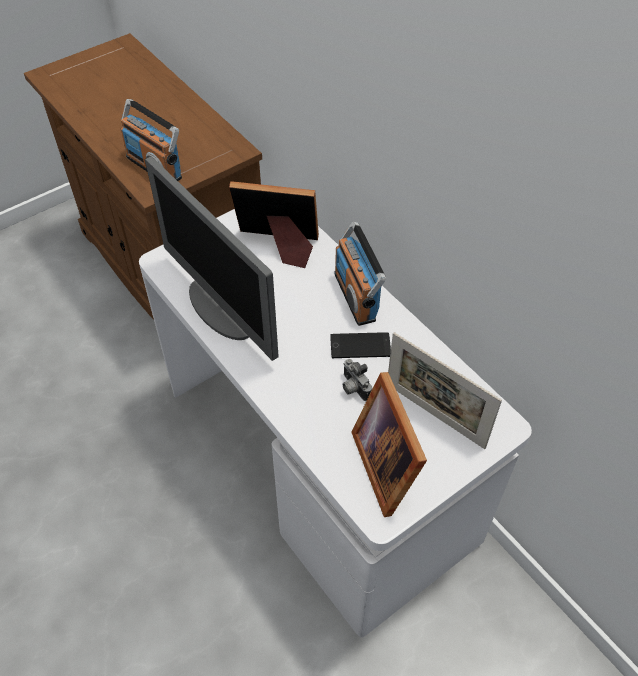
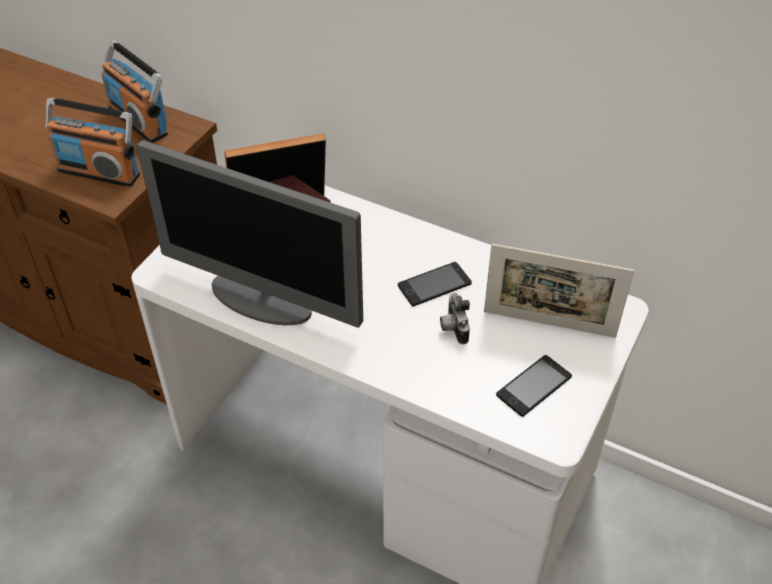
camera: 25 degrees left, 5 degrees down
(353, 388) = (453, 327): camera -> camera turned 45 degrees clockwise
(356, 296) = (399, 238): radio -> radio (139, 121)
(389, 463) = (534, 386): picture frame -> phone

